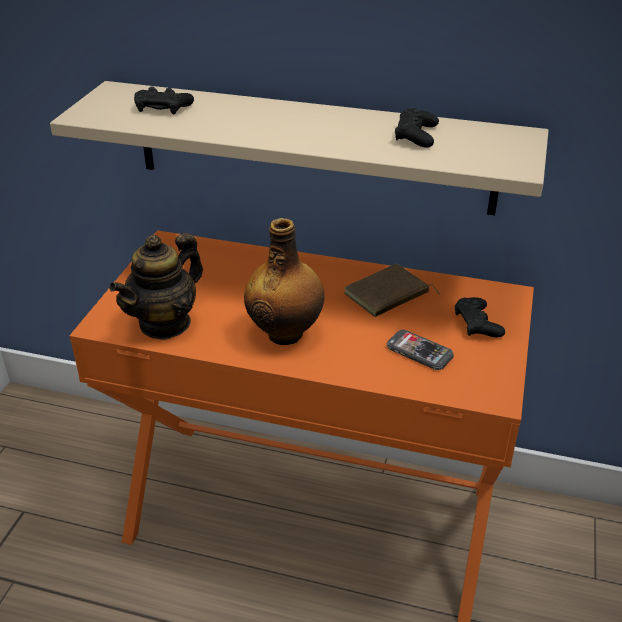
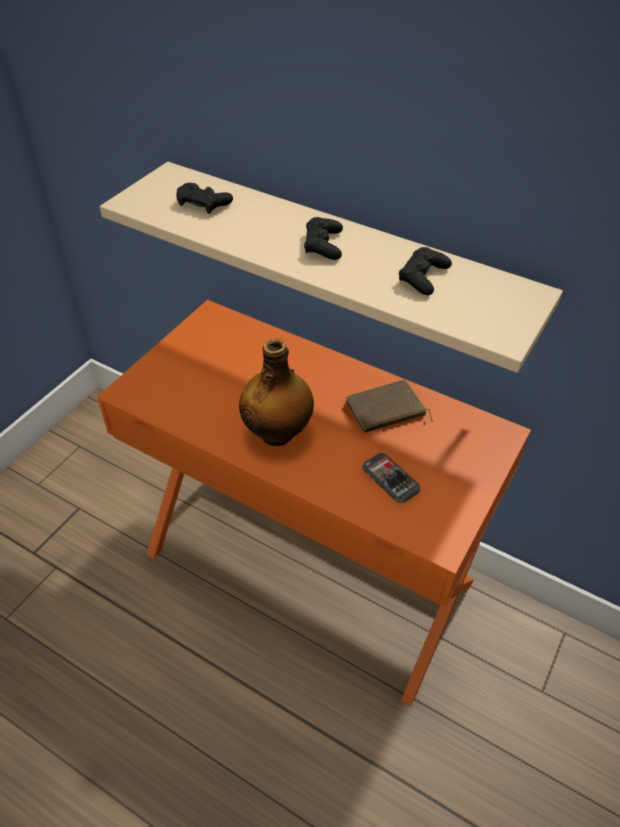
camera: 15 degrees right, 10 degrees up
(165, 323) = (179, 401): teapot -> none
(477, 323) = (457, 460): black game controller -> black game controller (323, 245)

